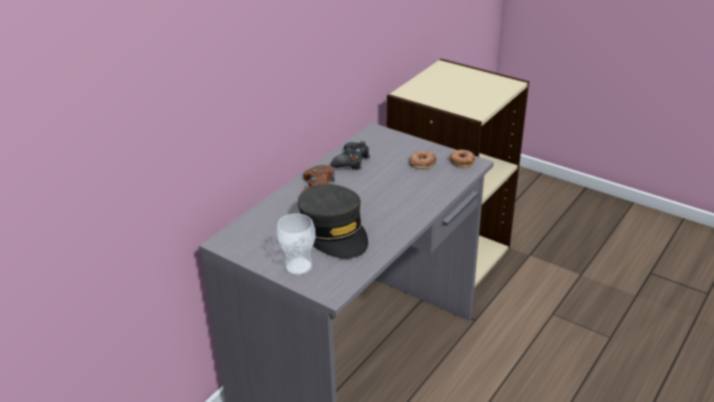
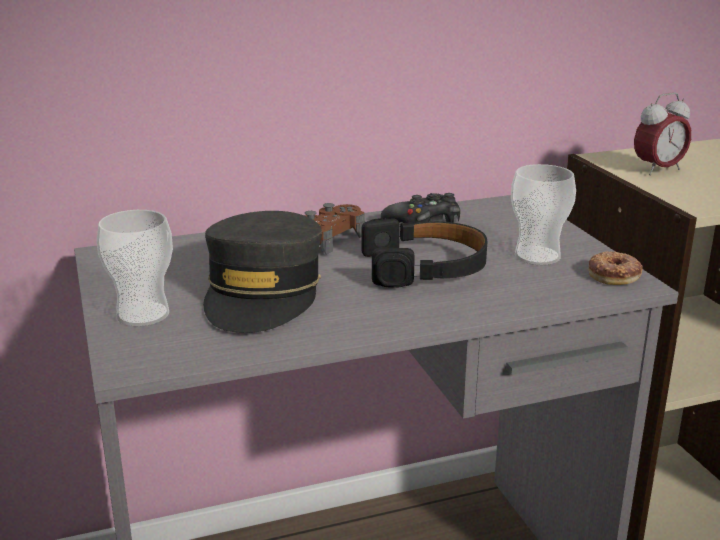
camera: 35 degrees right, 10 degrees down
(384, 187) = (425, 267): none -> black headphones
(422, 162) = (537, 256): donut -> cup
(437, 94) = (658, 170): none -> alarm clock

